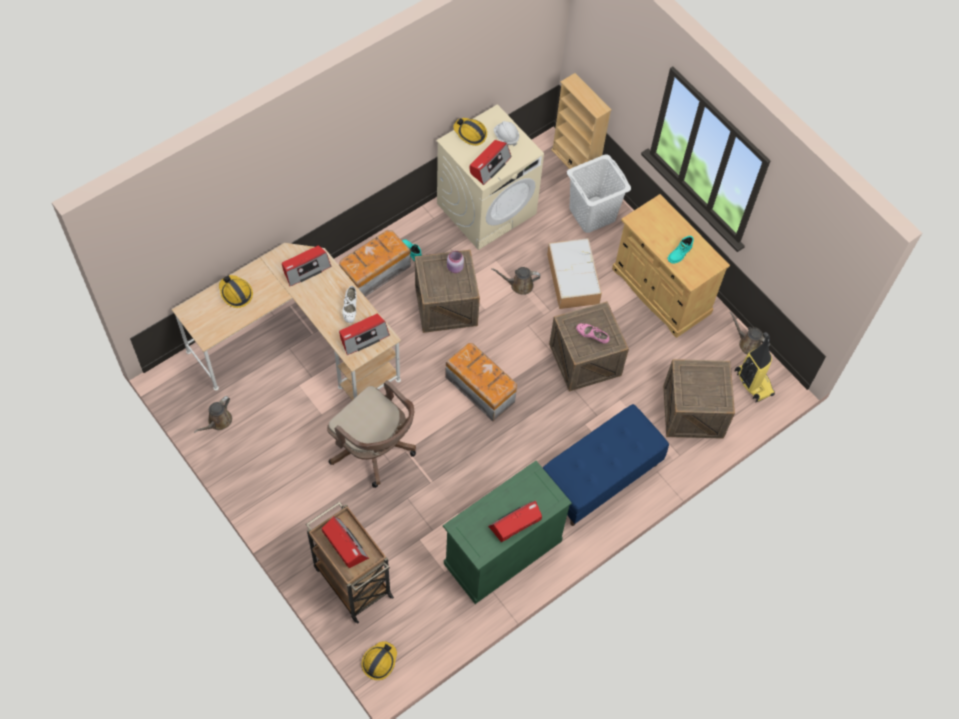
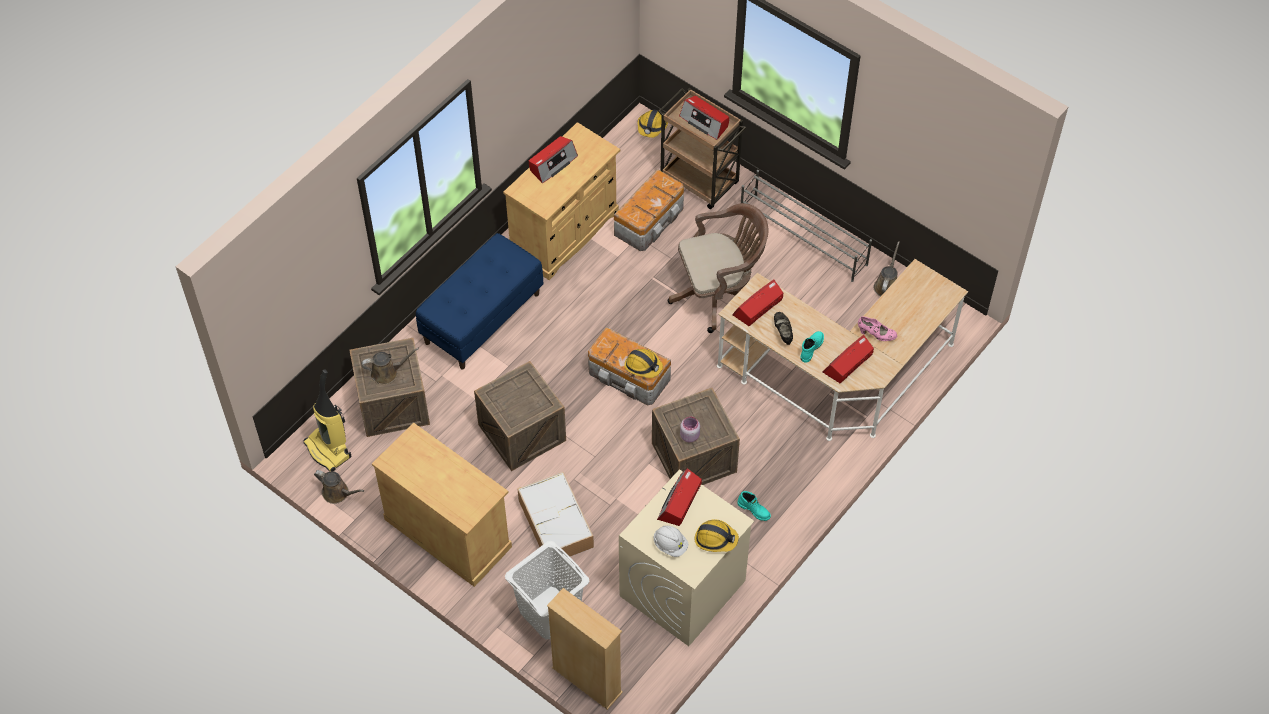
camera: 170 degrees right, 5 degrees down
(235, 293) = (910, 321): hard hat -> hard hat (643, 366)
(274, 489) = (803, 238): none -> grey shoe rack
(350, 309) = (783, 332): white shoe -> black shoe
(374, 273) = (788, 475): storage box -> storage box (650, 220)
(374, 450) = (719, 294): brown office chair -> brown office chair turned 135 degrees clockwise
(502, 552) = (564, 233): green cabinet -> beige cabinet
(519, 285) = (617, 500): brown watering can -> brown watering can (387, 372)
(592, 337) = (517, 395): pink shoe -> pink shoe (876, 334)
(680, 254) = (431, 462): turquoise boot -> turquoise boot (811, 348)

